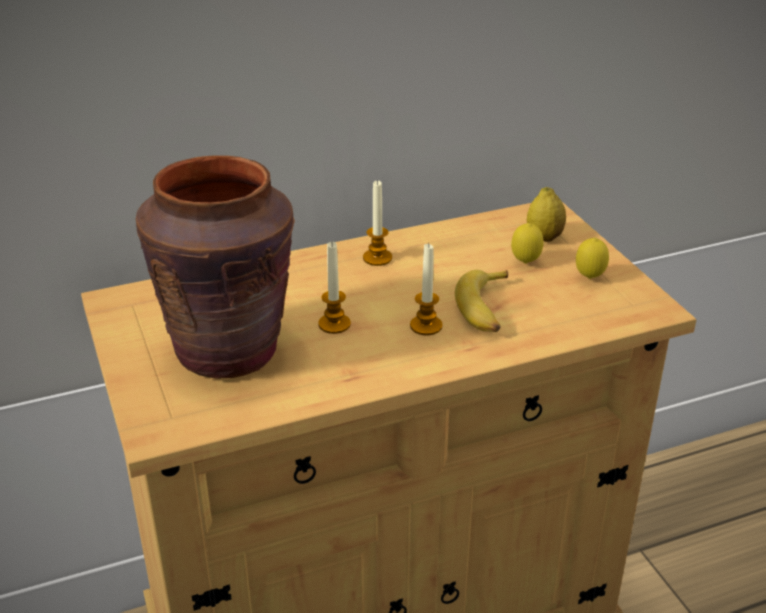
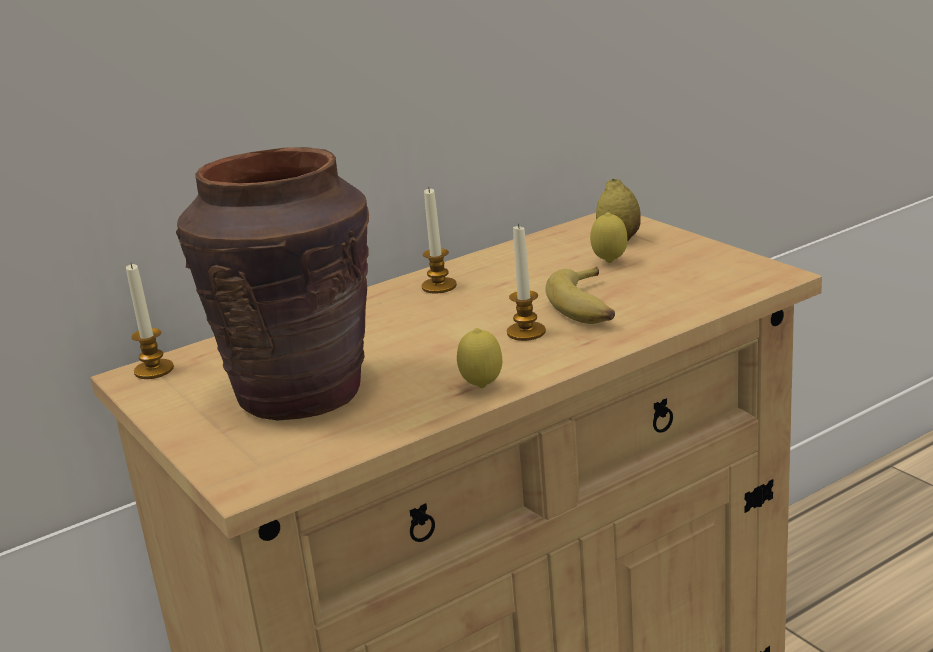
camera: 10 degrees left, 10 degrees down
(334, 324) = (418, 349): candle -> candle (154, 370)
(589, 278) = (687, 263): lemon -> lemon (482, 387)

